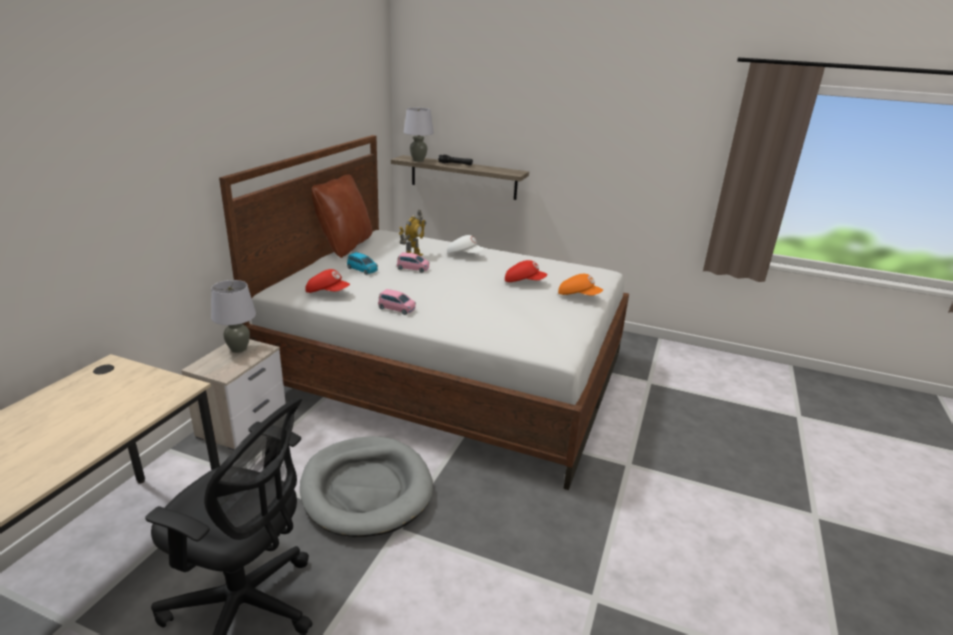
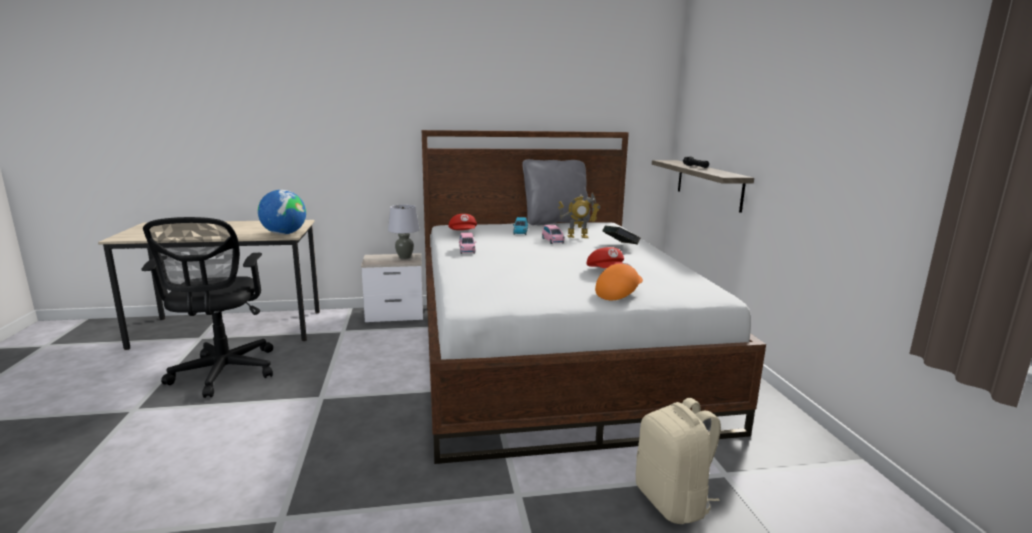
camera: 60 degrees right, 10 degrees down
(171, 389) = (284, 234): none -> globe
(345, 246) = (555, 222): brown pillow -> grey pillow
(366, 489) = (359, 372): grey dog bed -> none
(418, 160) = (671, 162): grey table lamp -> none
(464, 255) = (620, 246): white cap -> book
(578, 296) = (618, 293): orange cap -> orange cap turned 135 degrees counterclockwise
(665, 410) = (673, 502): none -> beige backpack

